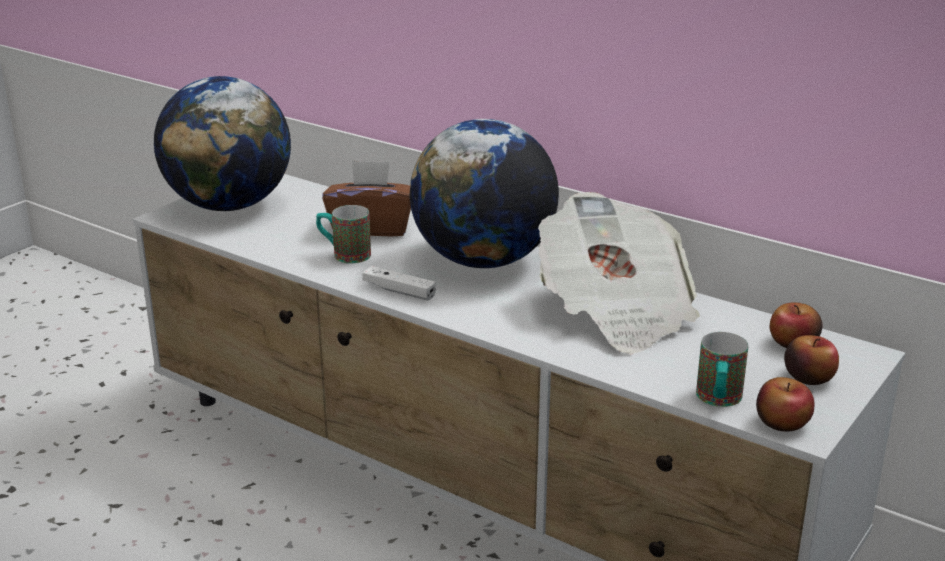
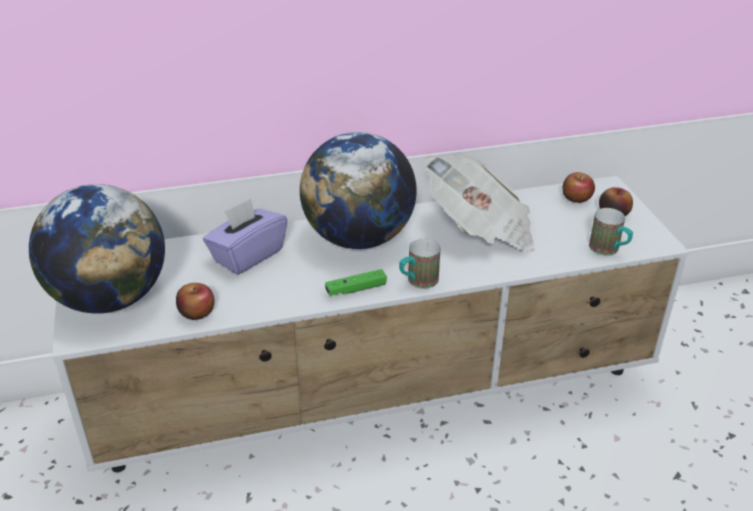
camera: 50 degrees left, 10 degrees up
(344, 255) = (272, 285): mug -> mug (417, 282)
(371, 227) = (247, 255): brown tissue box -> purple tissue box
(399, 291) = (356, 289): white game controller -> green game controller
(782, 423) = (648, 244): apple -> apple (197, 312)

